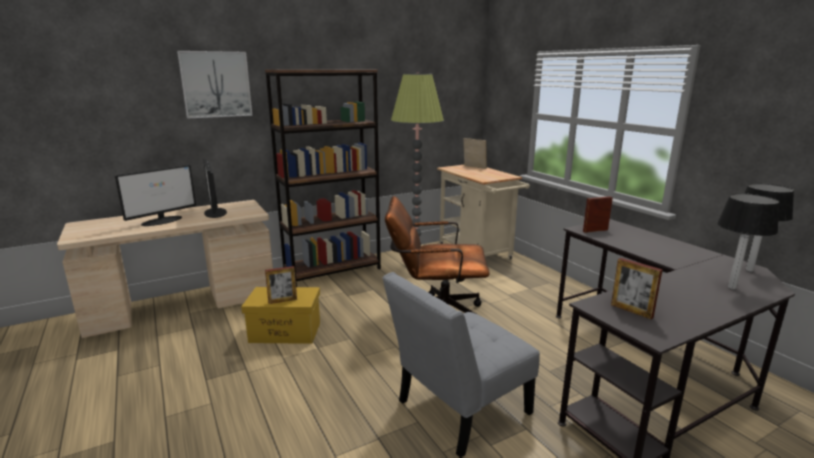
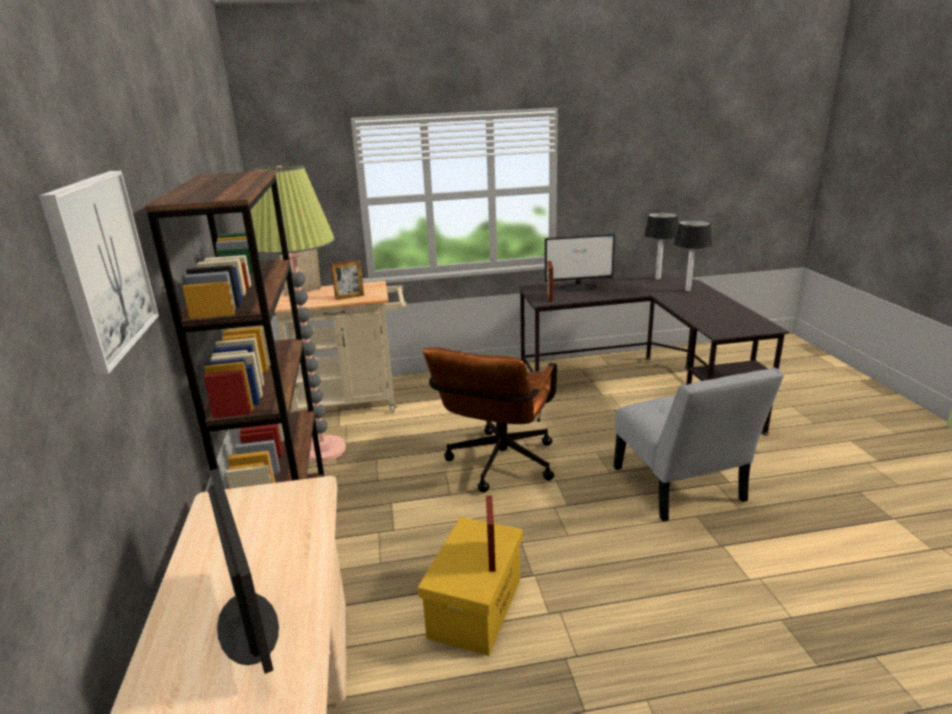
camera: 70 degrees left, 5 degrees up
(215, 213) = (256, 542): monitor -> monitor (578, 287)
(631, 311) = (727, 324): picture frame -> picture frame (349, 297)

